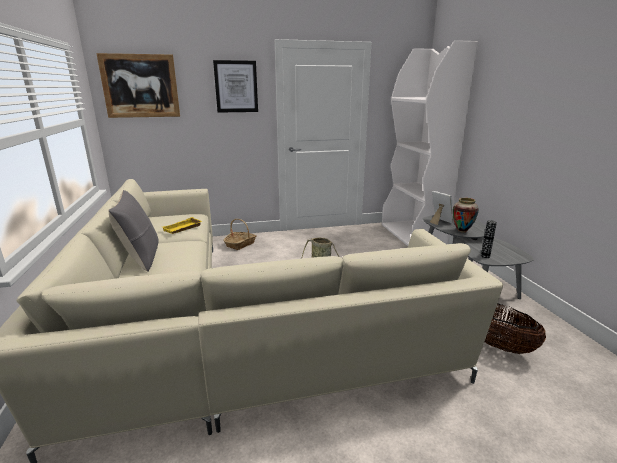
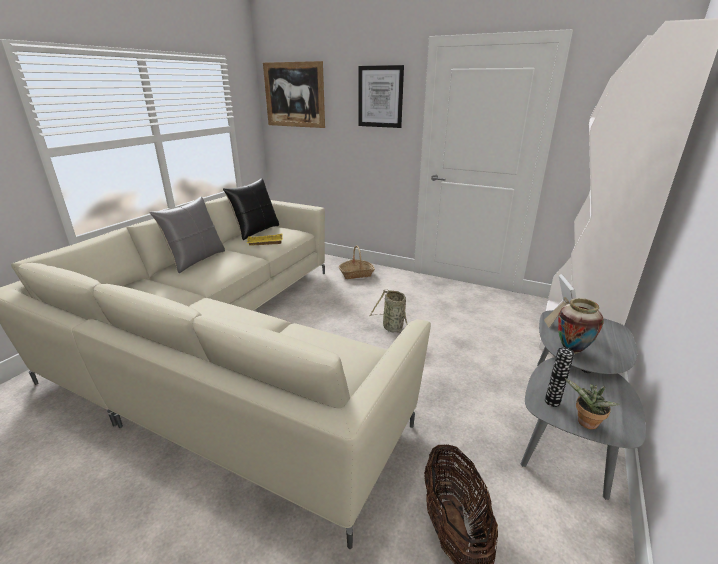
camera: 40 degrees right, 5 degrees up
(152, 223) = (256, 231): none -> black pillow
(508, 259) = (585, 423): none -> potted plant

